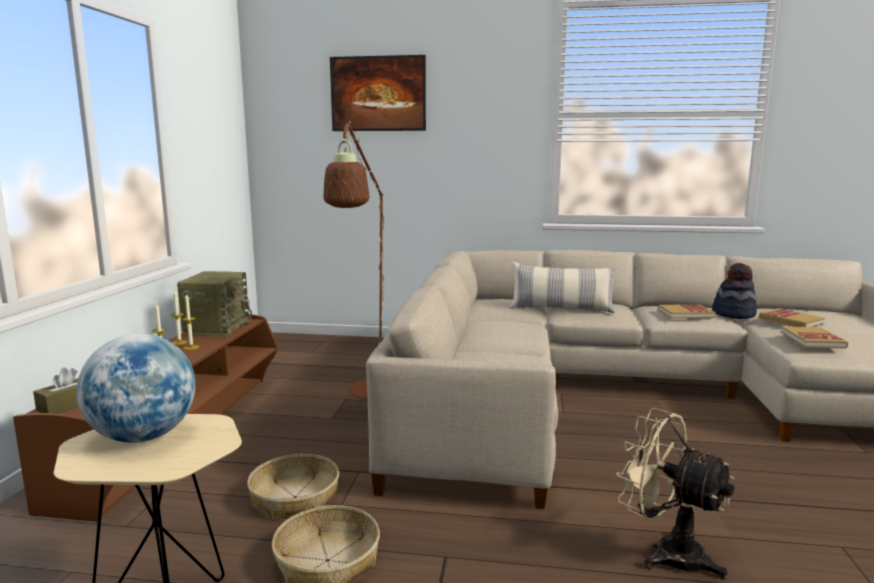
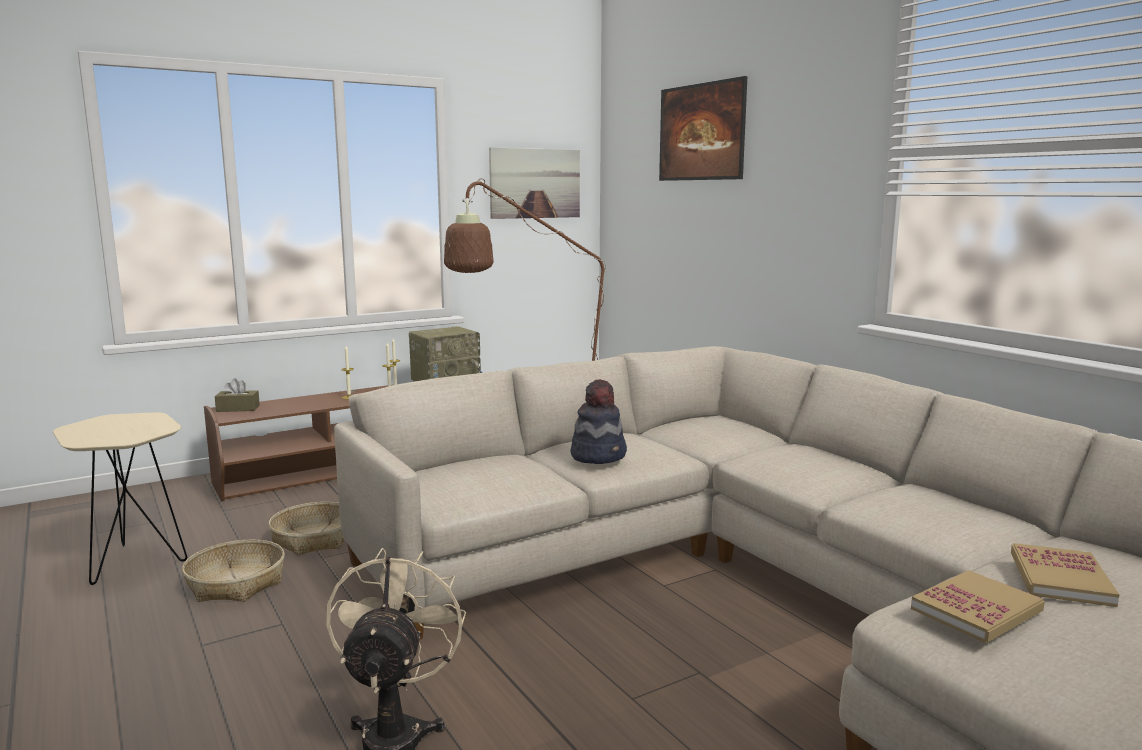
camera: 50 degrees right, 0 degrees up
(144, 437) = (125, 424): globe -> none
(214, 131) = (535, 183): none -> picture
(561, 309) = (763, 451): pillow -> none
(685, 314) = (915, 509): book -> none
(733, 314) = (1006, 537): hat -> hat (599, 455)

